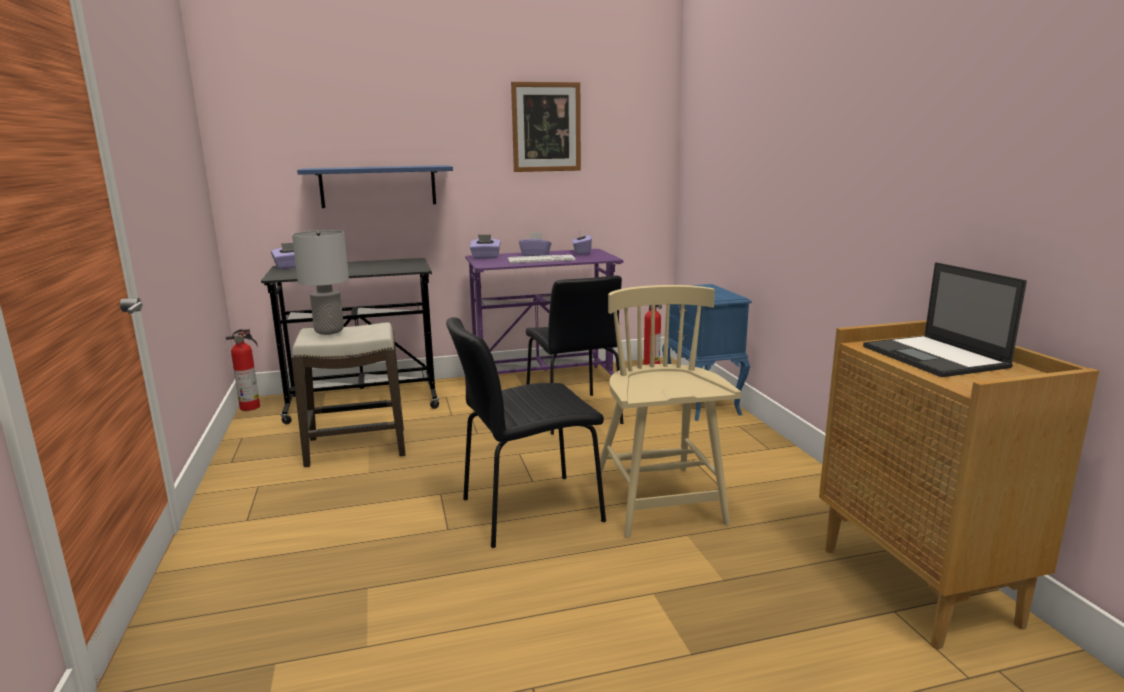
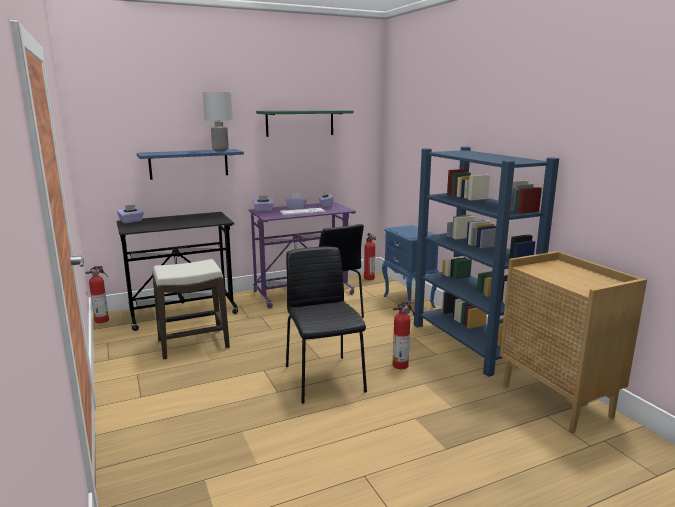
camera: 10 degrees left, 0 degrees up
(329, 333) = (177, 268): grey table lamp -> grey table lamp (220, 151)
(526, 511) = (323, 377): black chair -> black chair turned 105 degrees clockwise
(546, 127) = (300, 123): picture -> green shelf
(659, 501) = (401, 365): beige chair -> fire extinguisher
(783, 474) = (469, 343): none -> blue bookcase
(935, 357) = (564, 274): laptop -> none

